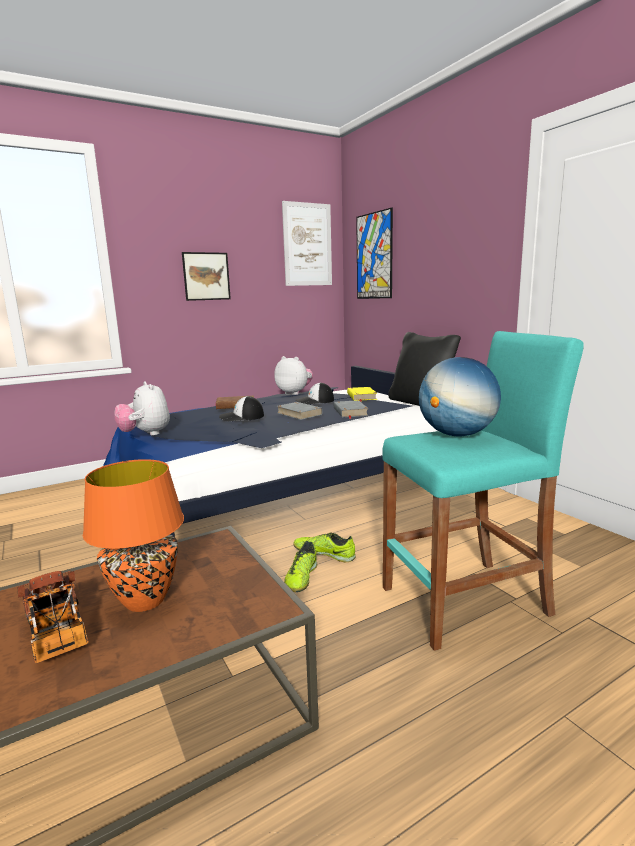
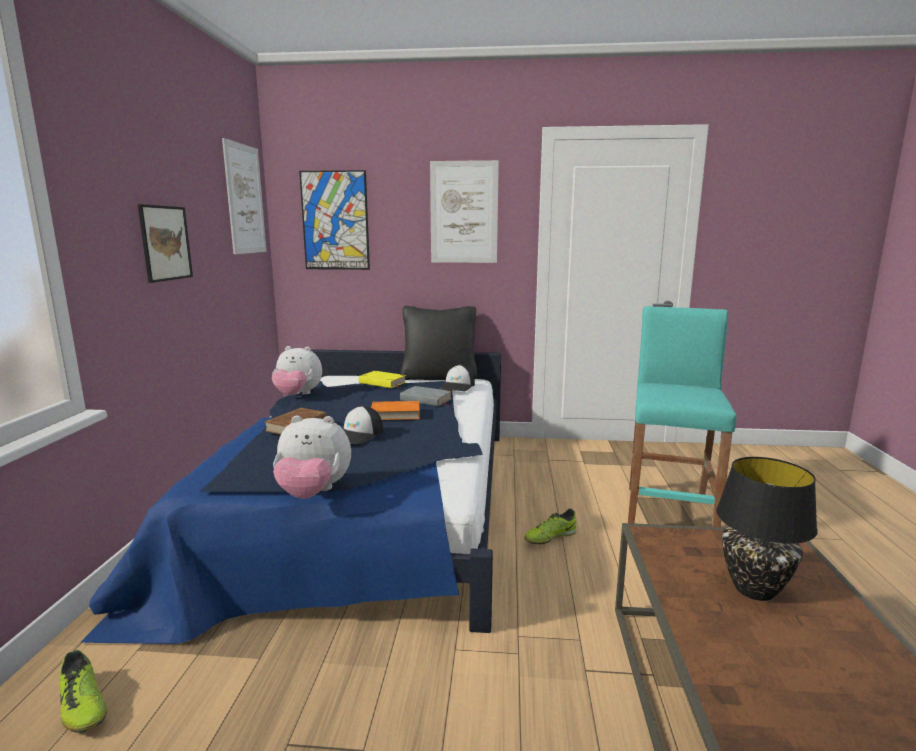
camera: 55 degrees left, 0 degrees up
(57, 637) = (806, 644): toy truck -> none
(146, 600) = (754, 589): orange table lamp -> black table lamp
(294, 393) = (298, 395): plush toy -> plush toy turned 150 degrees counterclockwise
(299, 414) = (395, 414): grey book -> orange book
(301, 578) = (581, 562): shoe -> shoe (82, 706)
(314, 401) = (360, 398): cap -> cap (457, 386)
(457, 236) = (464, 212): none -> picture
(457, 435) = (671, 388): globe -> none

